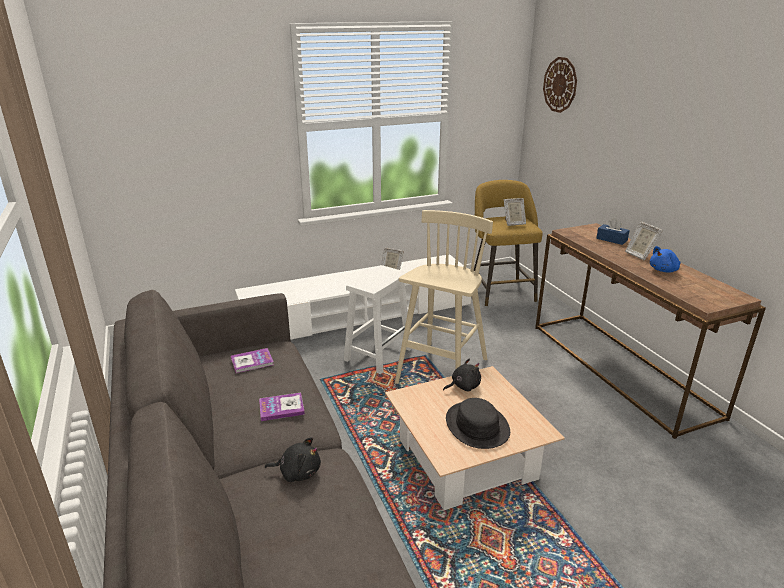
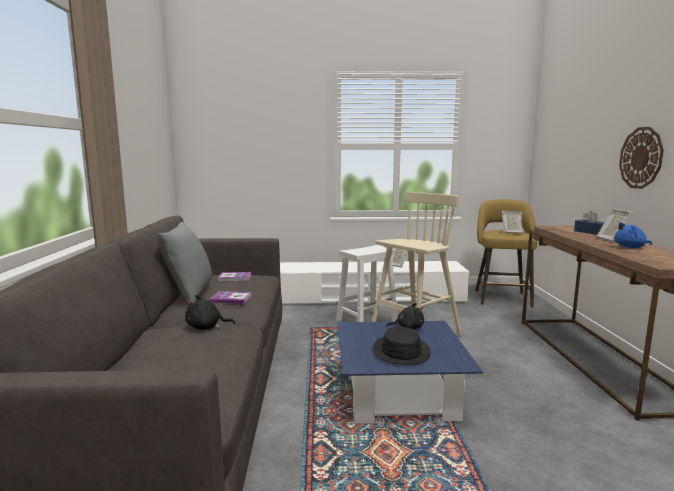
camera: 20 degrees right, 15 degrees down
(220, 409) = (189, 294): none -> grey pillow
(298, 472) = (206, 327): black plush toy -> black plush toy turned 150 degrees clockwise
(466, 459) = (399, 394): beige coffee table -> blue coffee table
(560, 85) = (556, 115): wall clock -> wall clock (641, 158)

